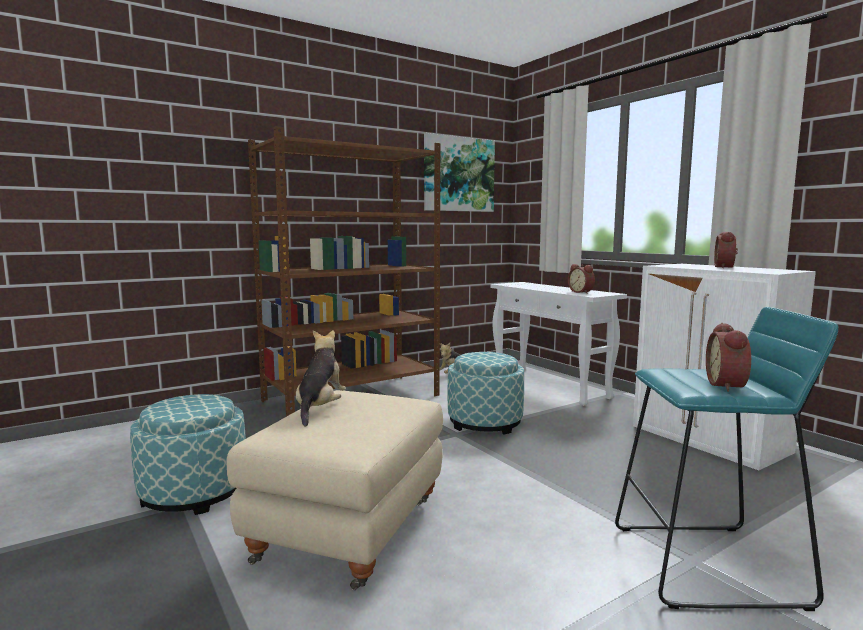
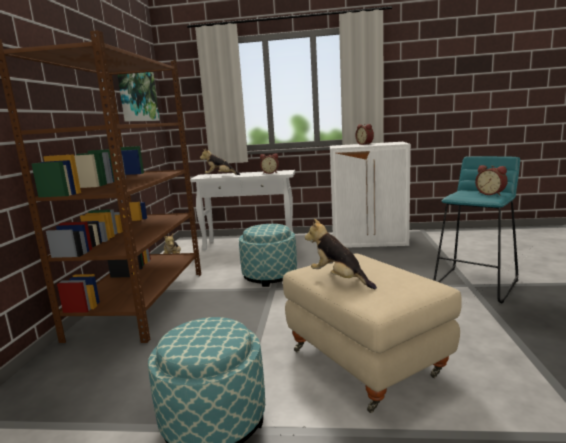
camera: 50 degrees left, 5 degrees up
(526, 286) = (220, 176): none -> plush toy

